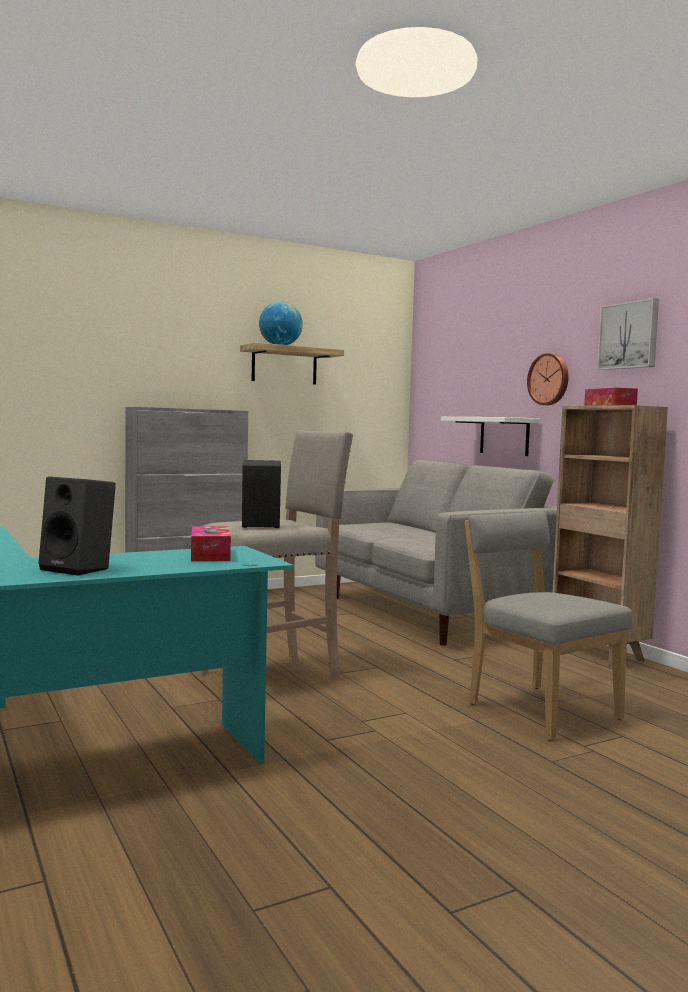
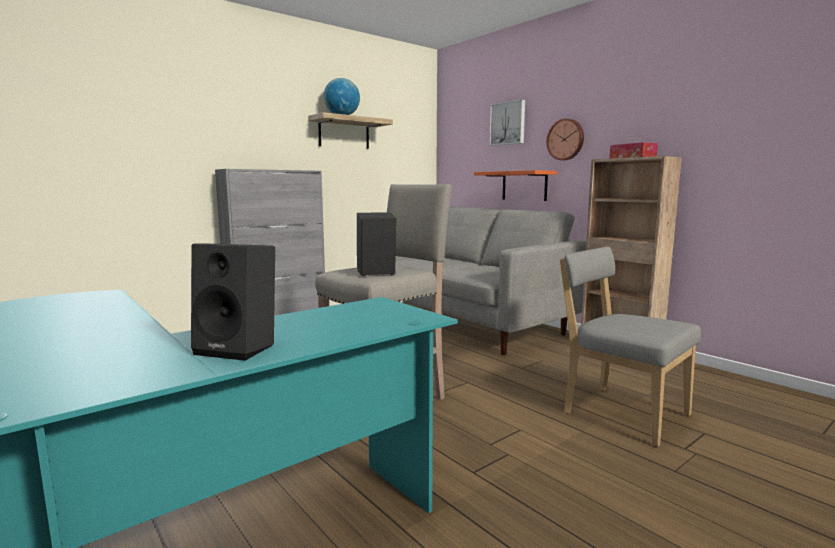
camera: 10 degrees left, 5 degrees up
(210, 555) = (362, 312): tissue box -> none
(504, 436) = (524, 186): white shelf -> orange shelf
(629, 336) = (642, 101): picture -> picture (508, 123)

